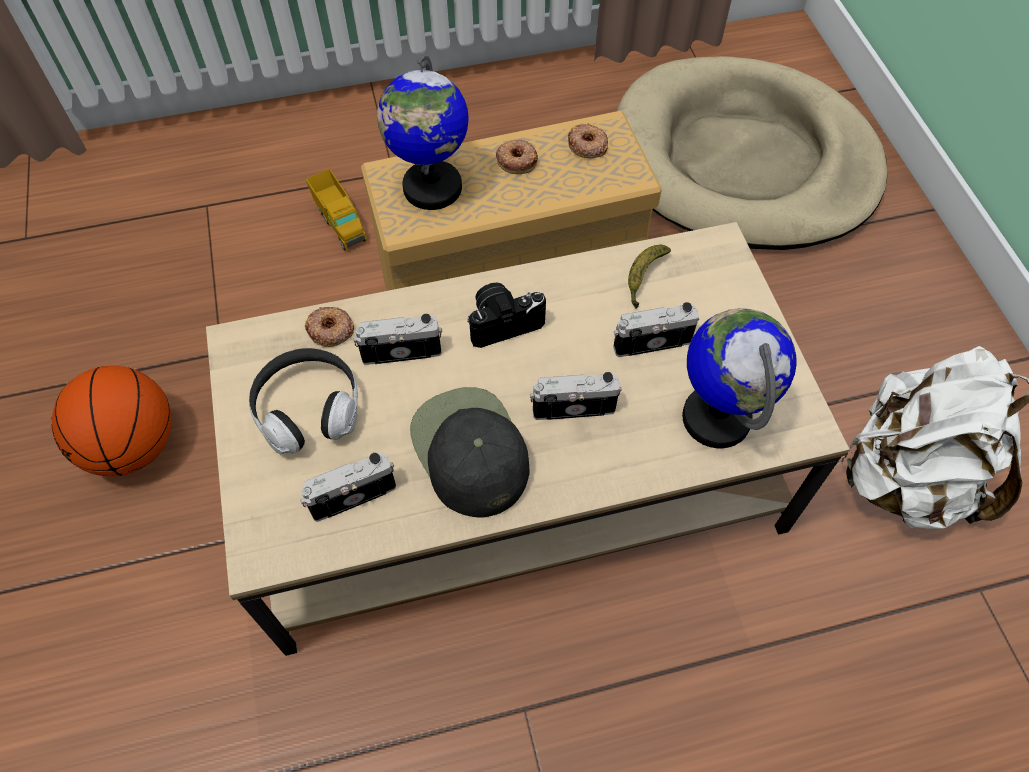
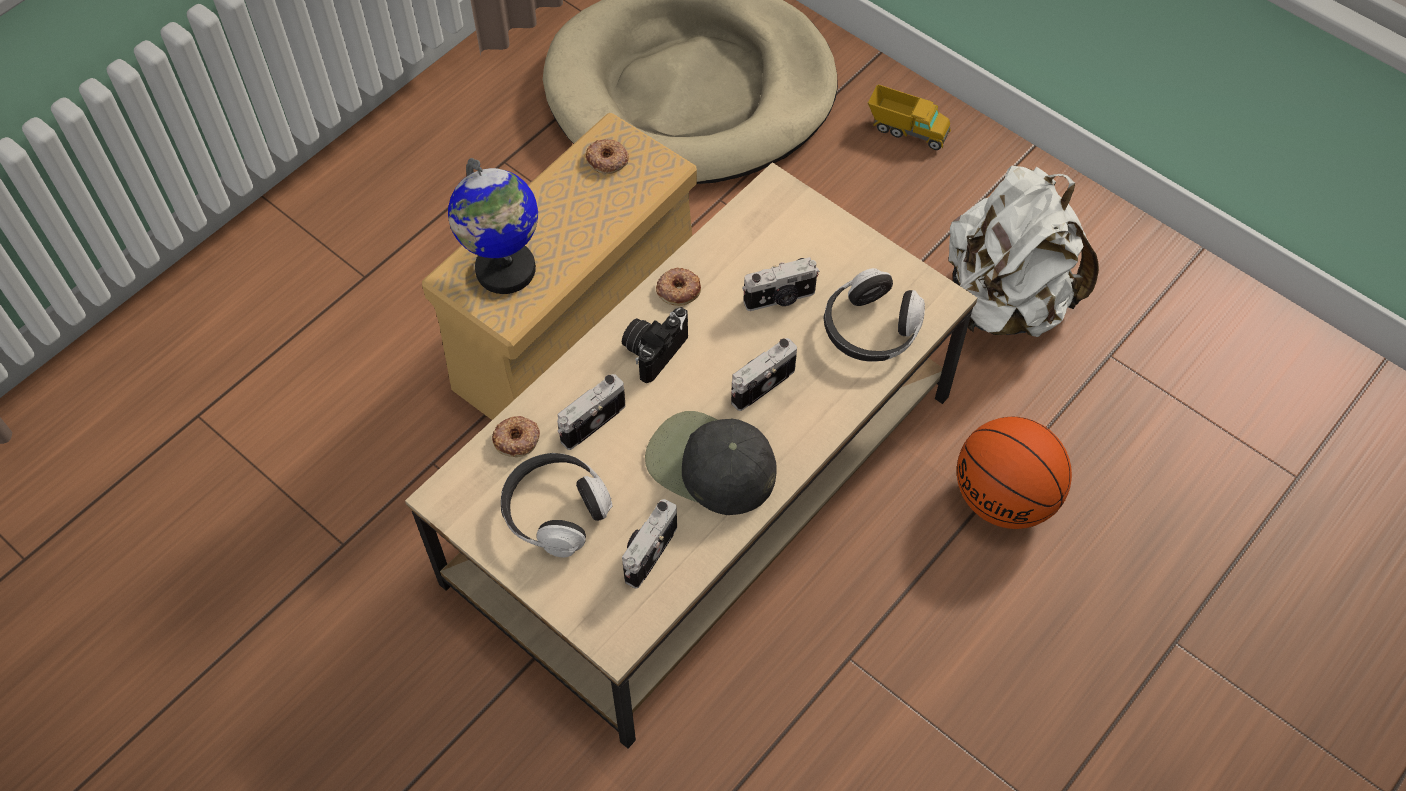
camera: 35 degrees left, 0 degrees up
(133, 446) = (335, 676): basketball -> basketball (1005, 498)
(340, 223) = (355, 356): toy truck -> toy truck (907, 130)
(517, 160) = (557, 205): donut -> donut (678, 289)
(644, 278) = (736, 250): banana -> none
(651, 341) = (780, 299): camera -> camera turned 150 degrees counterclockwise
(716, 417) = (870, 329): globe -> headphones

